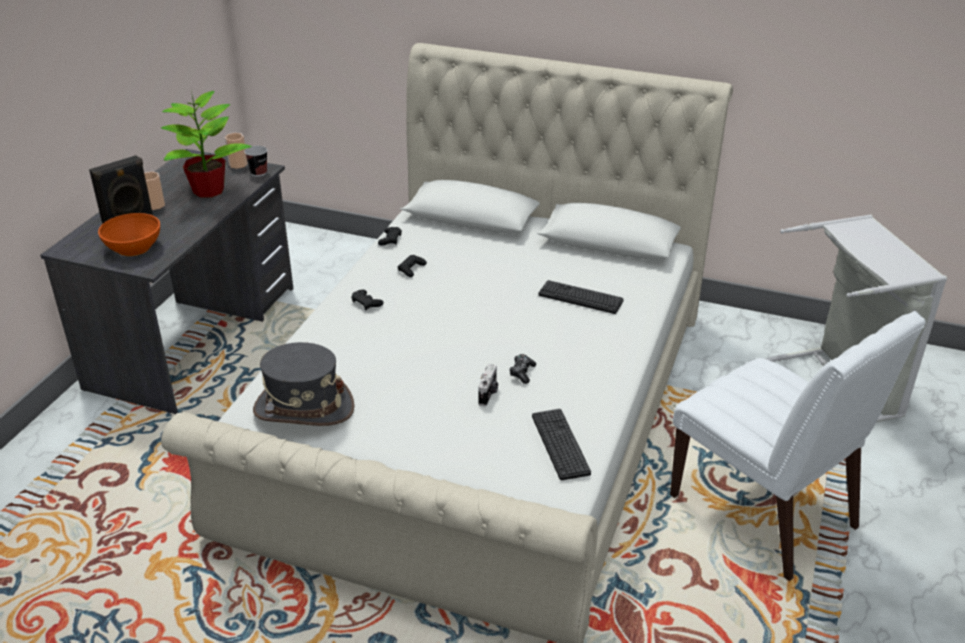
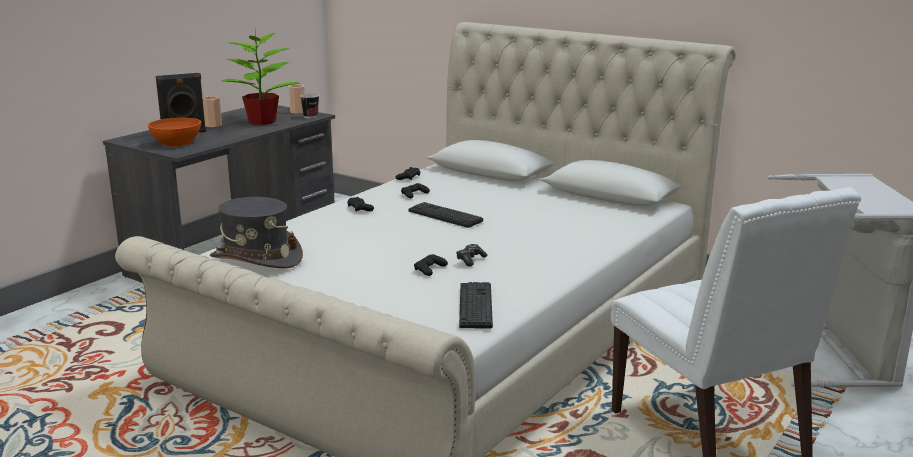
camera: 15 degrees right, 15 degrees down
(488, 394) = (430, 269): camera -> black game controller
(580, 298) = (558, 223): keyboard -> keyboard (445, 216)

